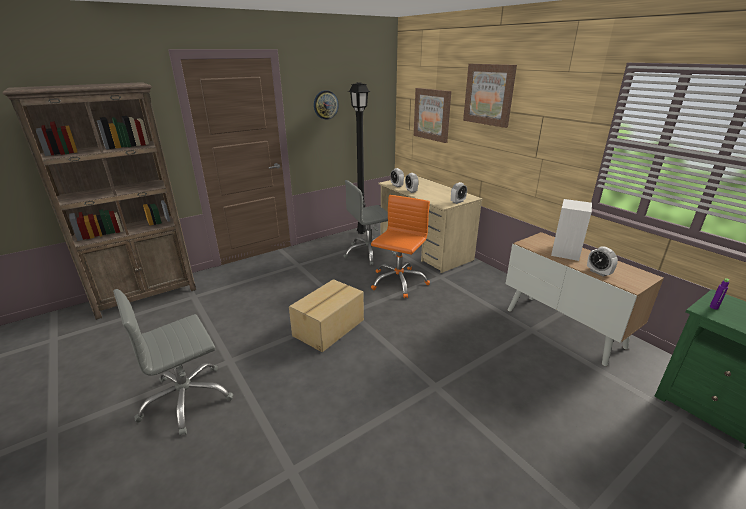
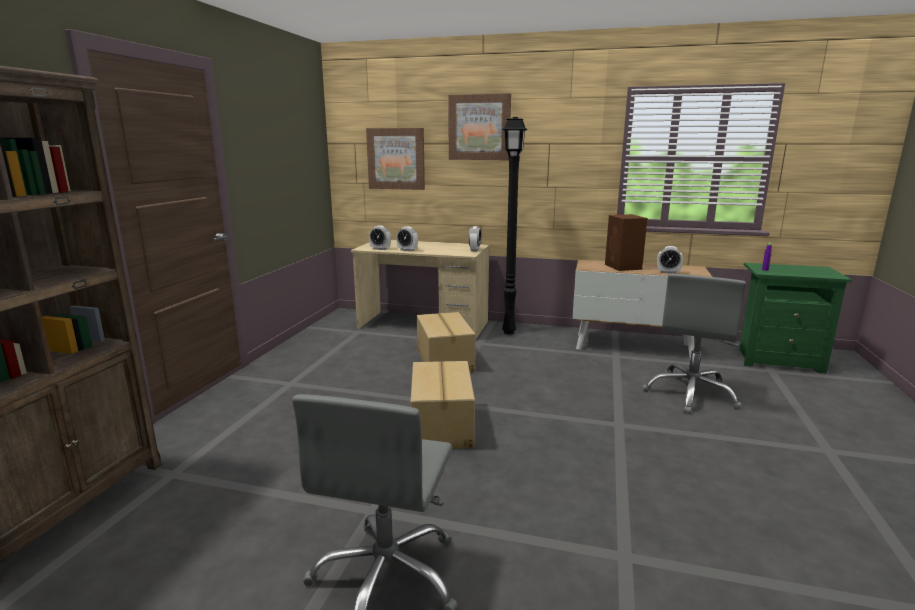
camera: 40 degrees left, 10 degrees down
(325, 105) = (266, 147): wall clock -> none
(362, 232) = (323, 329): black floor lamp -> black floor lamp (509, 332)
(369, 253) = (367, 346): grey office chair -> grey office chair (691, 394)
(398, 282) = (445, 360): orange office chair -> cardboard box
(565, 252) = (623, 267): white speaker -> brown speaker

